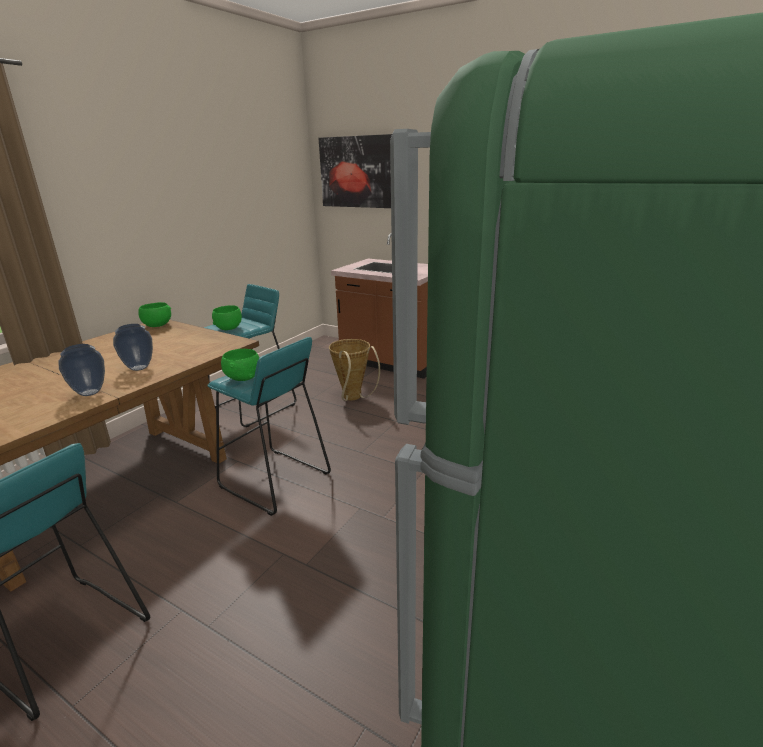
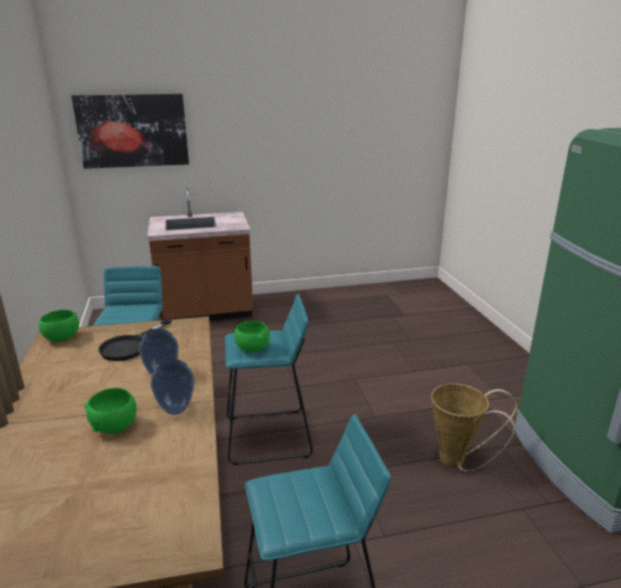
camera: 45 degrees left, 0 degrees up
(172, 343) = (130, 346): none -> black frying pan
(229, 328) = (128, 318): green bowl -> green bowl (115, 426)
(353, 398) = (223, 352): basket -> basket (458, 461)

